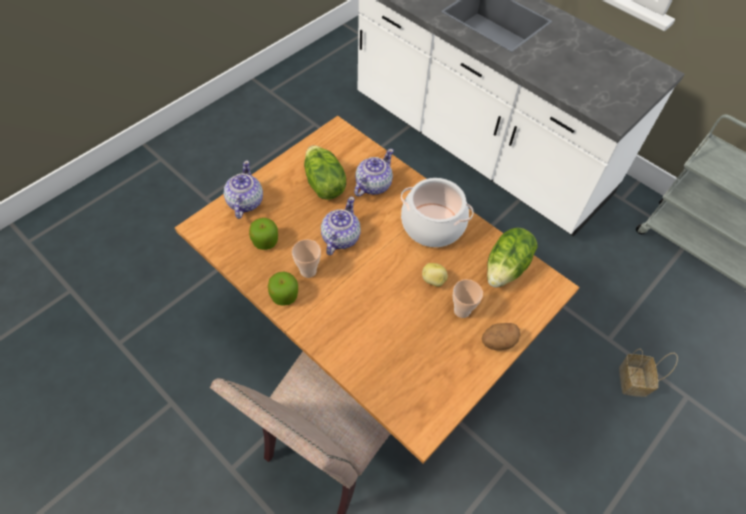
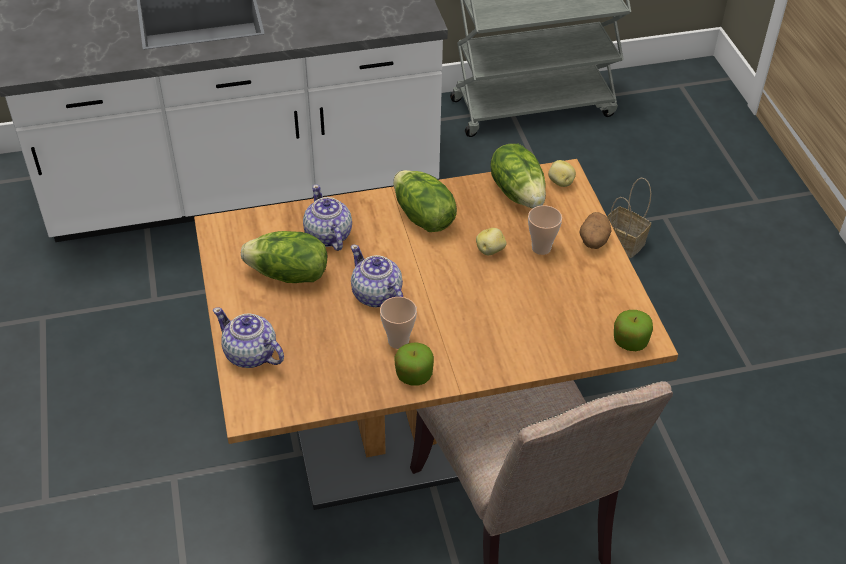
camera: 55 degrees left, 10 degrees down
(265, 241) = (325, 360): apple -> apple (630, 341)
(432, 225) = (422, 217): cooking pot -> lettuce
(542, 289) = (560, 183): none -> potato

